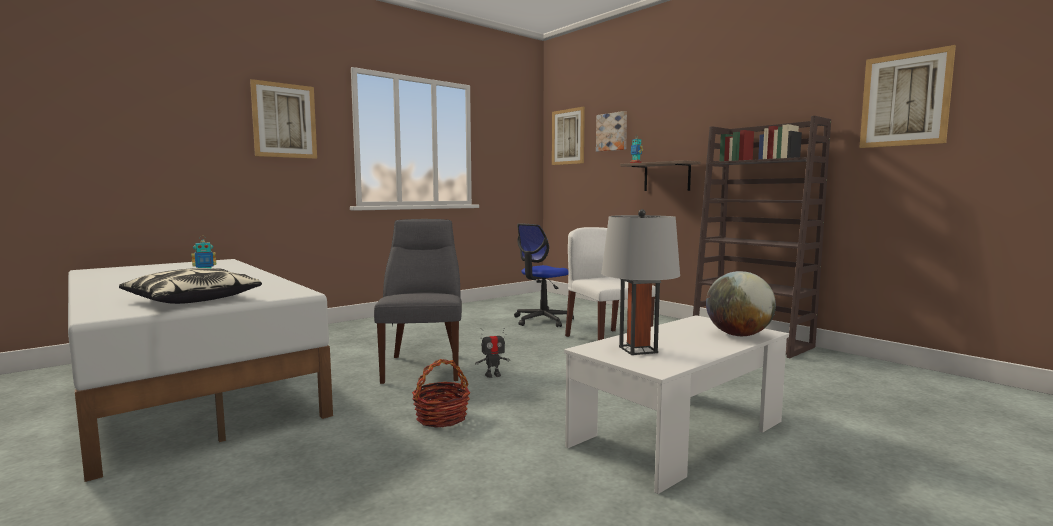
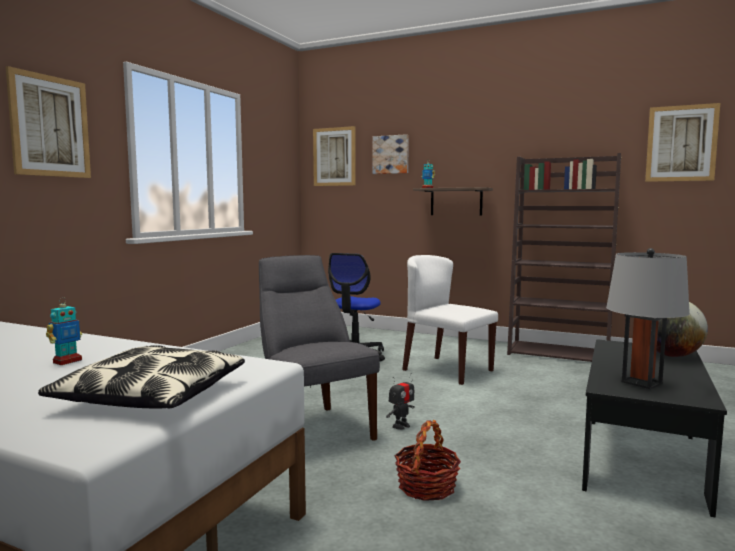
camera: 25 degrees left, 0 degrees up
(679, 433) = (642, 454): white coffee table -> black coffee table

